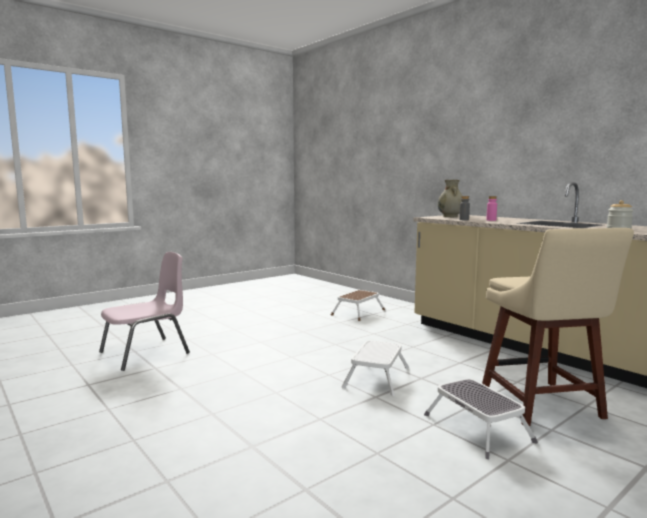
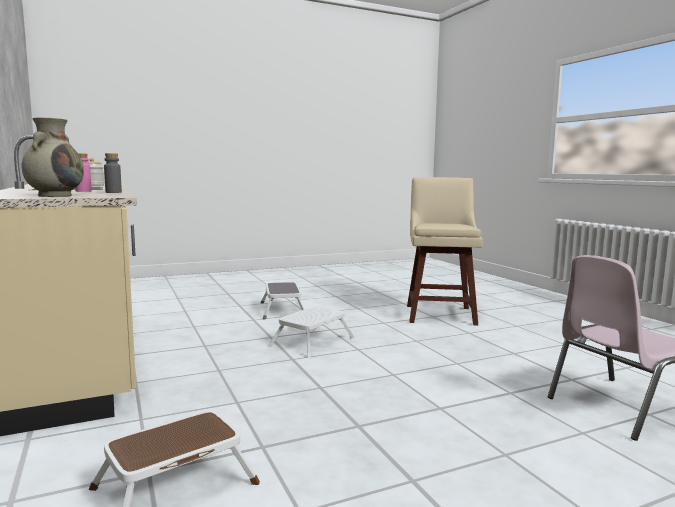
camera: 165 degrees left, 0 degrees up
(542, 405) = (214, 313): beige stool -> beige stool (440, 314)

